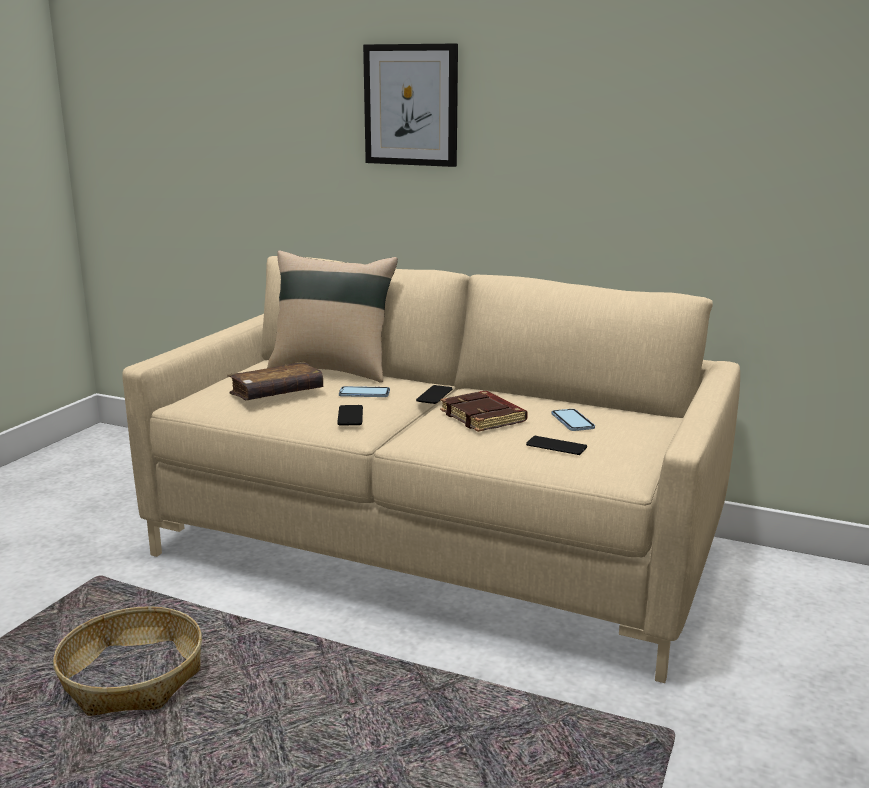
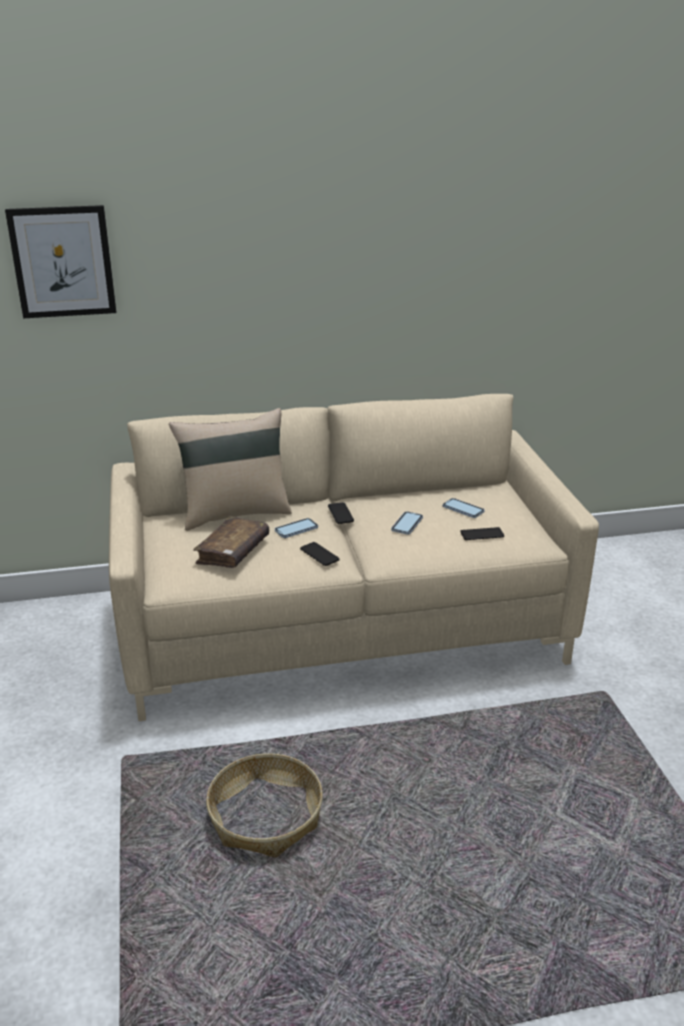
camera: 35 degrees left, 10 degrees up
(411, 105) = (240, 266): picture -> picture (63, 262)
(484, 417) = (407, 524): brown book -> phone

